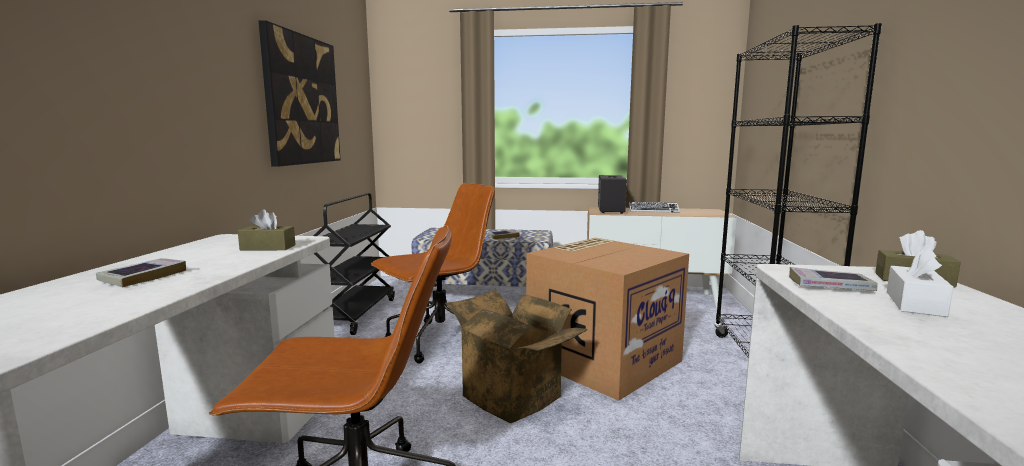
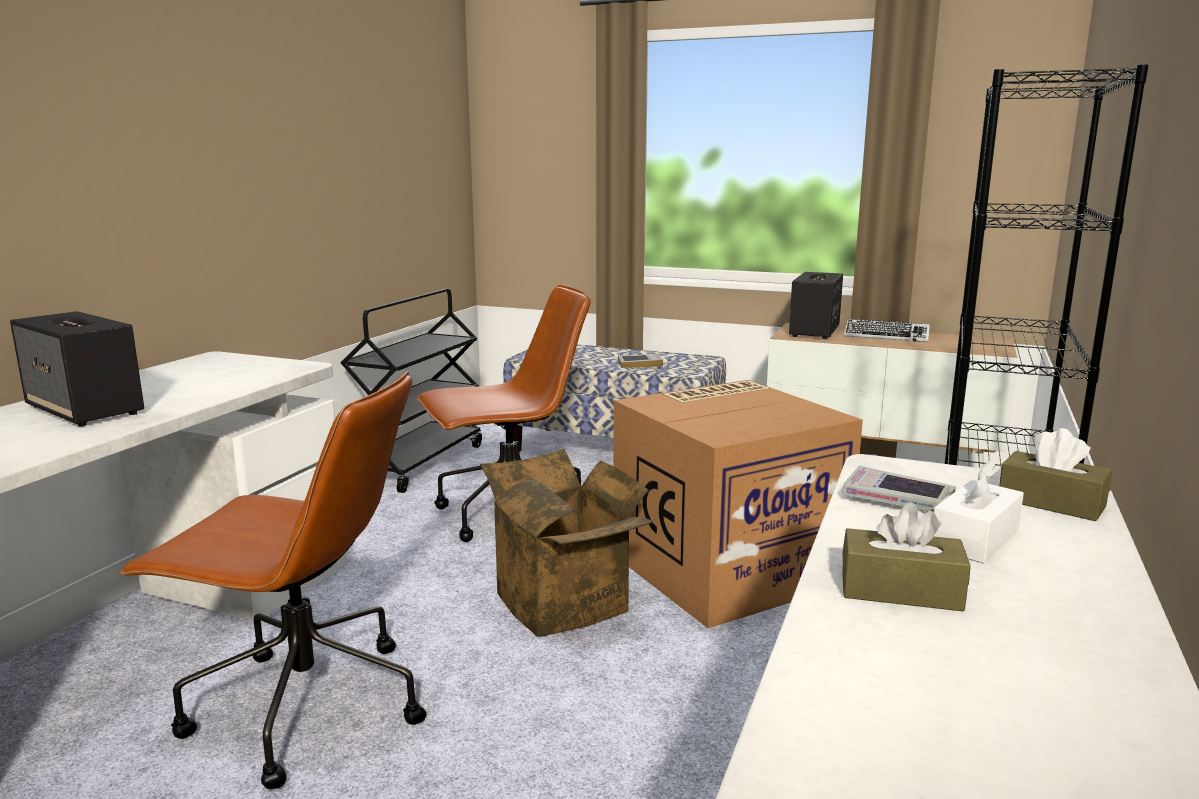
camera: 15 degrees right, 5 degrees up
(143, 277) = (85, 410): book -> speaker
(268, 247) = (245, 377): brown tissue box -> brown tissue box (900, 590)
(301, 100) = (343, 159): picture -> none

